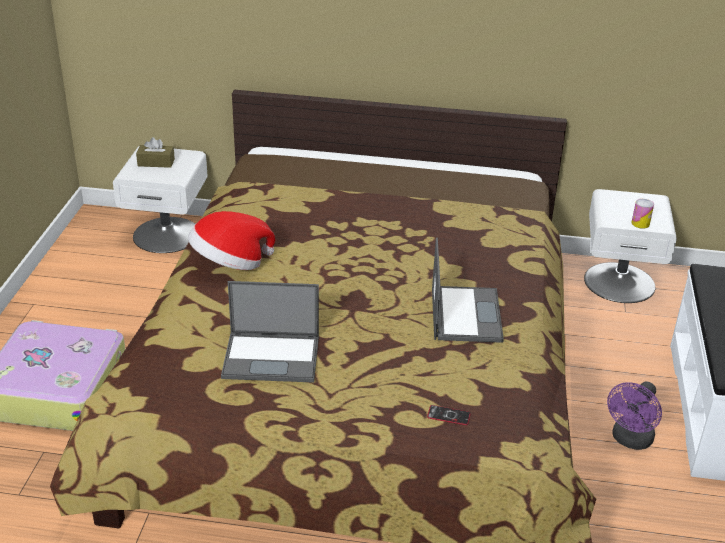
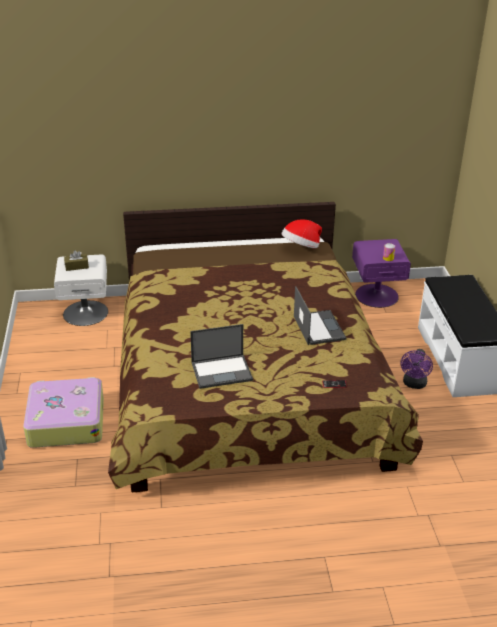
camera: 15 degrees left, 0 degrees up
(230, 264) = (168, 322): hat -> hat (301, 248)
(619, 281) = (376, 295): white nightstand -> purple nightstand

